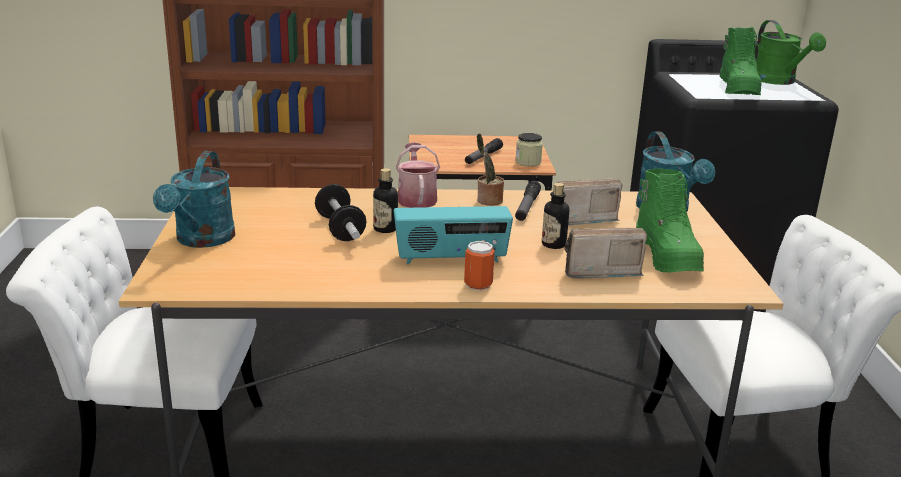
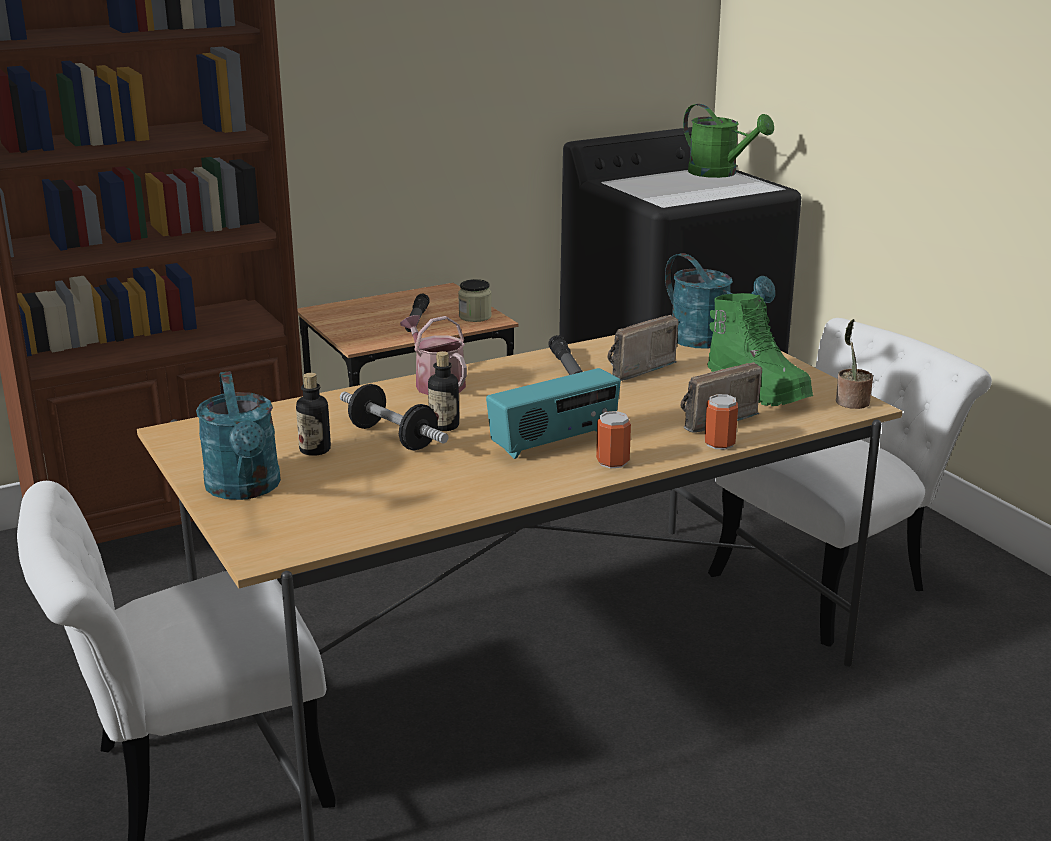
camera: 25 degrees left, 0 degrees up
(488, 201) = (518, 369): potted plant -> potted plant (851, 403)
(553, 244) = (639, 402): bottle -> bottle (315, 450)
(583, 291) = (719, 443): none -> can
(738, 89) = (692, 189): green boot -> none

